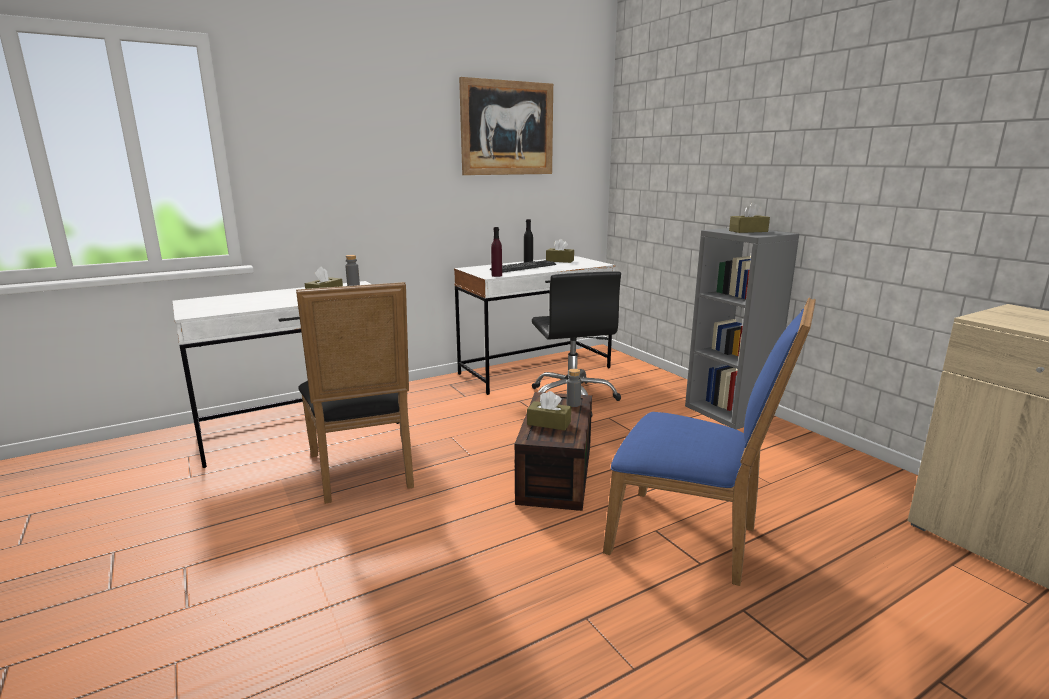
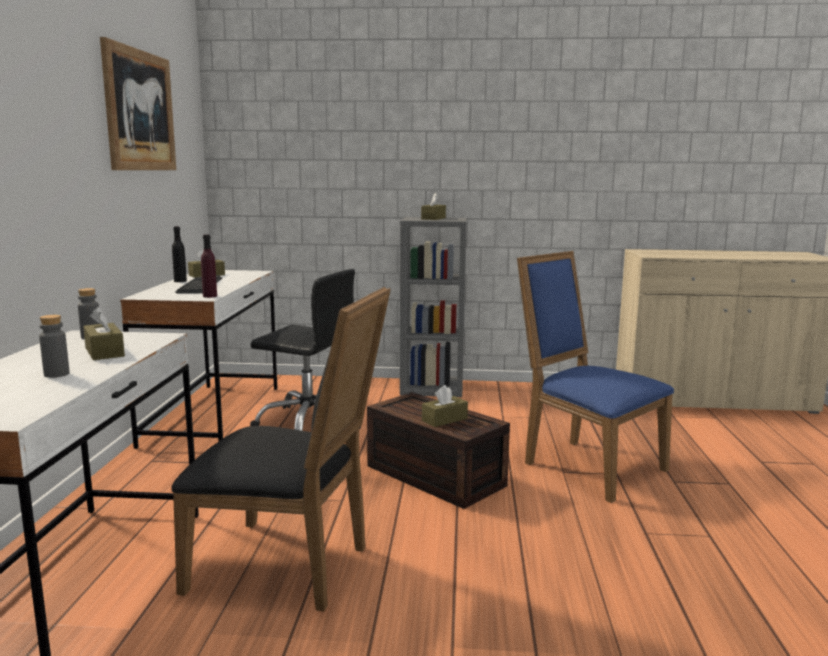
camera: 55 degrees left, 5 degrees down
(573, 404) = (420, 402): grey bottle -> grey bottle (56, 374)
(692, 539) = (586, 465): blue chair -> blue chair turned 105 degrees counterclockwise

